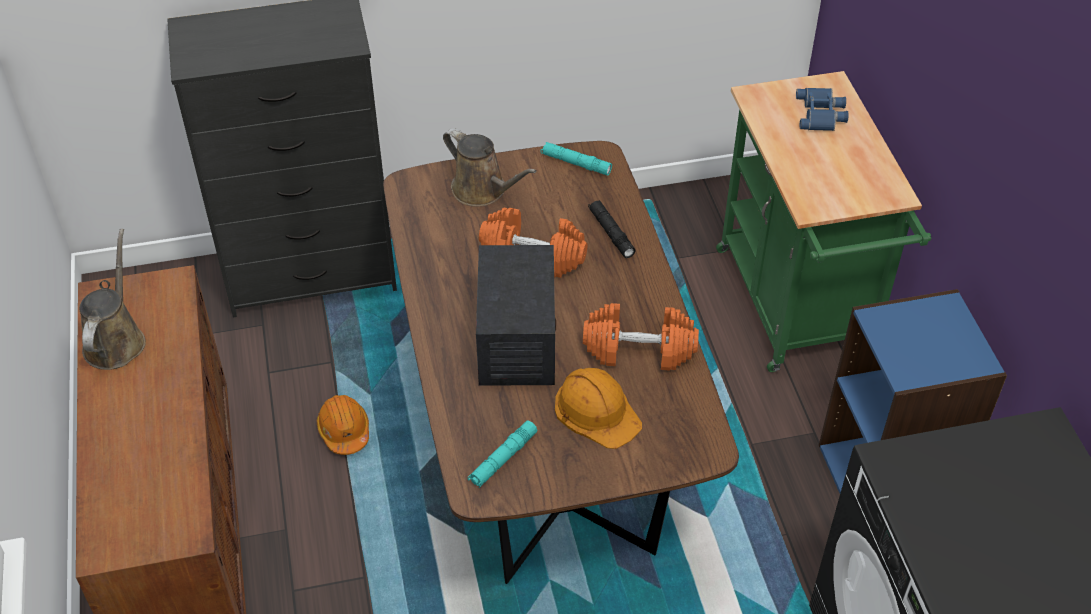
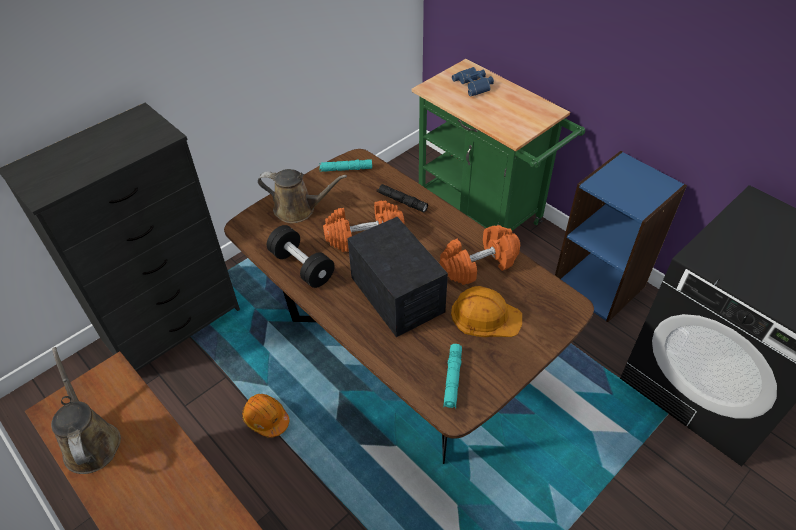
camera: 30 degrees left, 0 degrees up
(437, 260) = (302, 266): none -> black dumbbell

